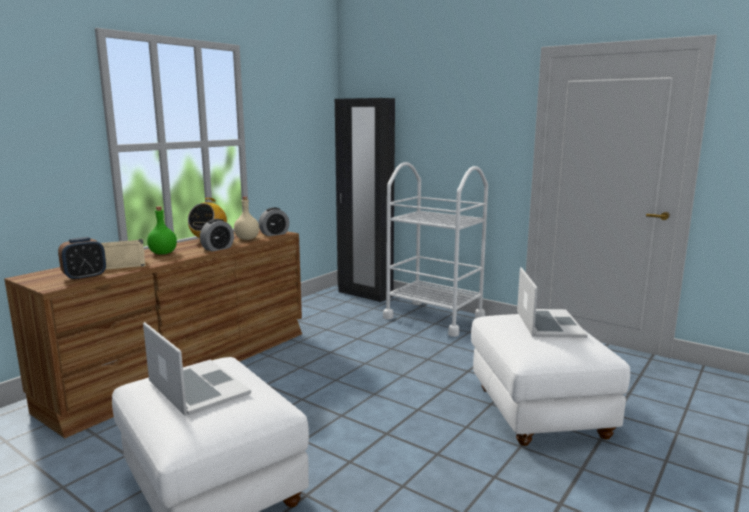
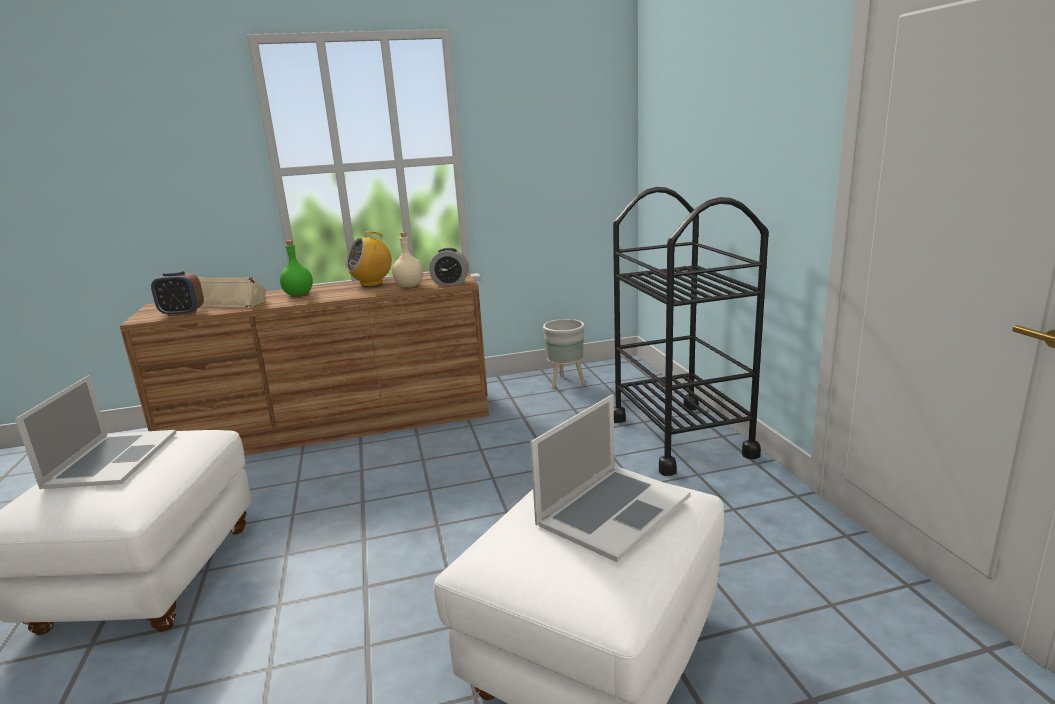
camera: 40 degrees right, 5 degrees up
(218, 248) = (352, 295): alarm clock -> none
(321, 305) = (566, 382): none -> grey planter
(365, 294) = (642, 378): black wardrobe -> none
(434, 318) = (680, 437): white cart -> black cart

